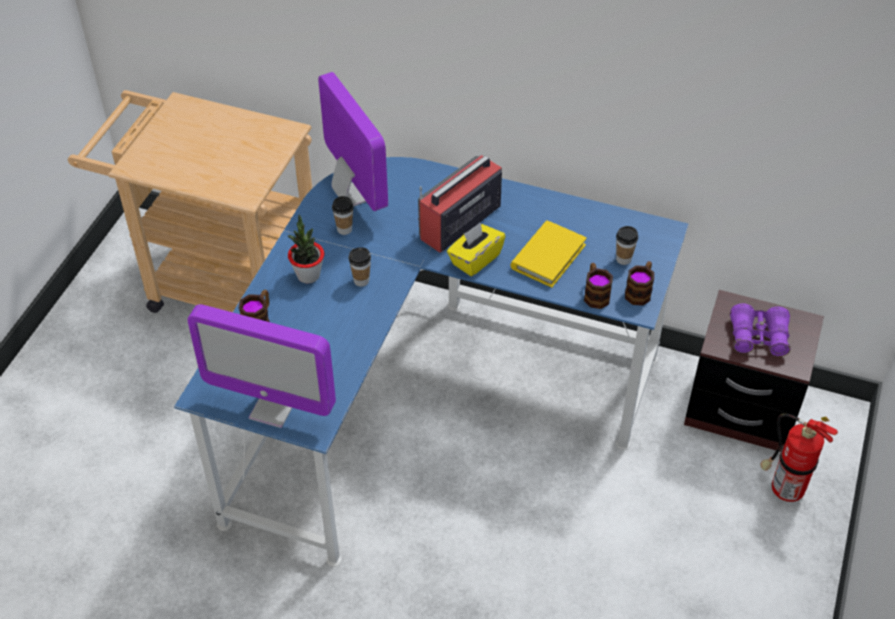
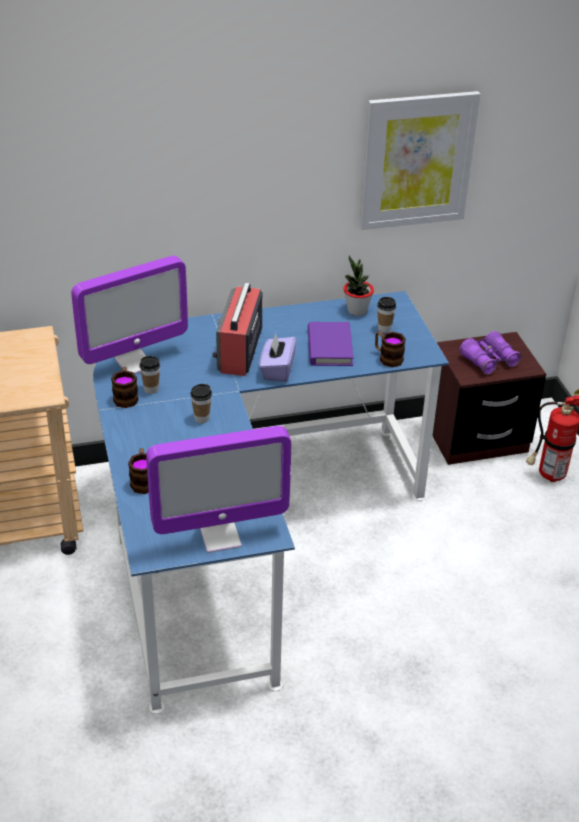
camera: 35 degrees left, 10 degrees down
(308, 275) = (153, 432): potted plant -> potted plant (356, 310)
(353, 194) = (134, 363): monitor -> monitor turned 120 degrees clockwise
(475, 259) = (277, 370): yellow tissue box -> purple tissue box
(548, 256) = (329, 347): yellow book -> purple book
(640, 291) = (416, 344): mug -> mug (125, 396)
(718, 90) = (417, 160): none -> picture

